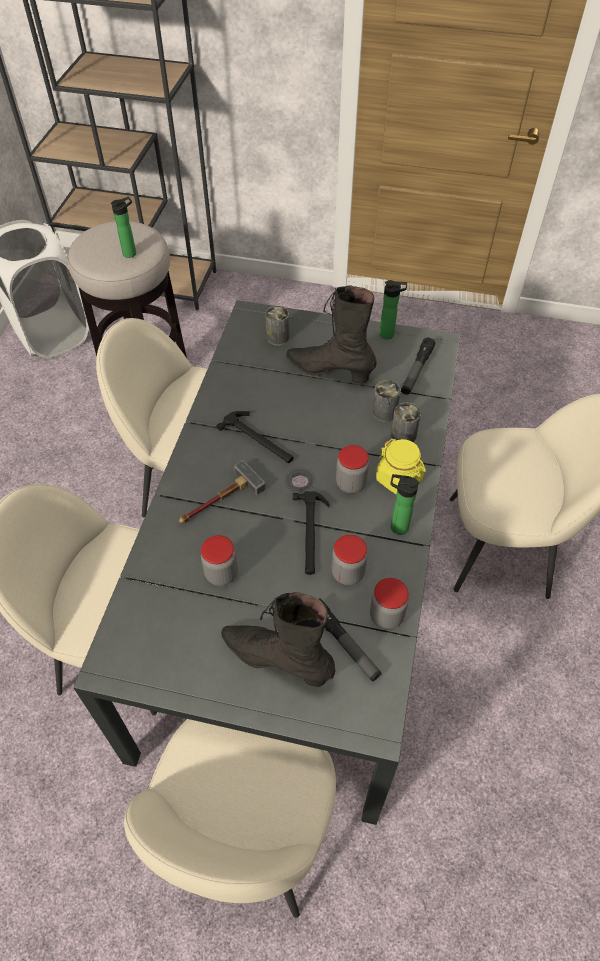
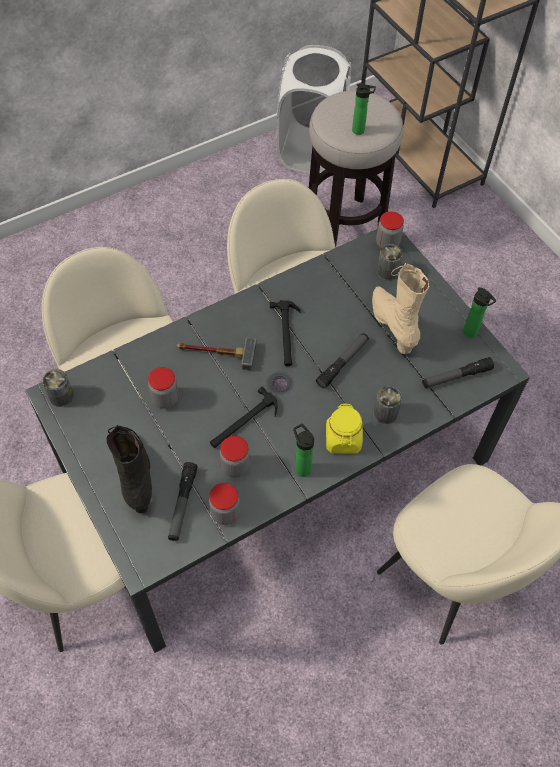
camera: 45 degrees right, 5 degrees up
(328, 425) = (343, 363): none -> flashlight
(329, 371) = (393, 325): black boot -> beige boot
(351, 483) = (308, 414): jar -> jar (387, 243)
(384, 412) = (393, 386): can -> can (61, 396)

